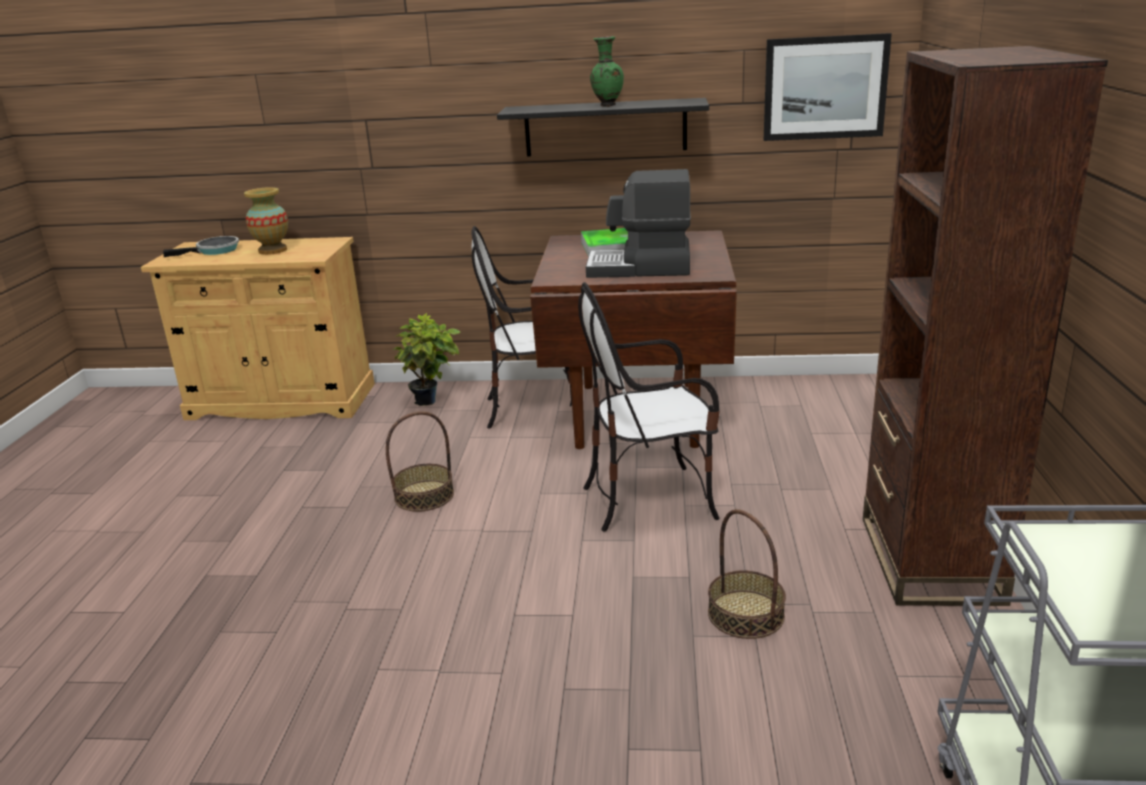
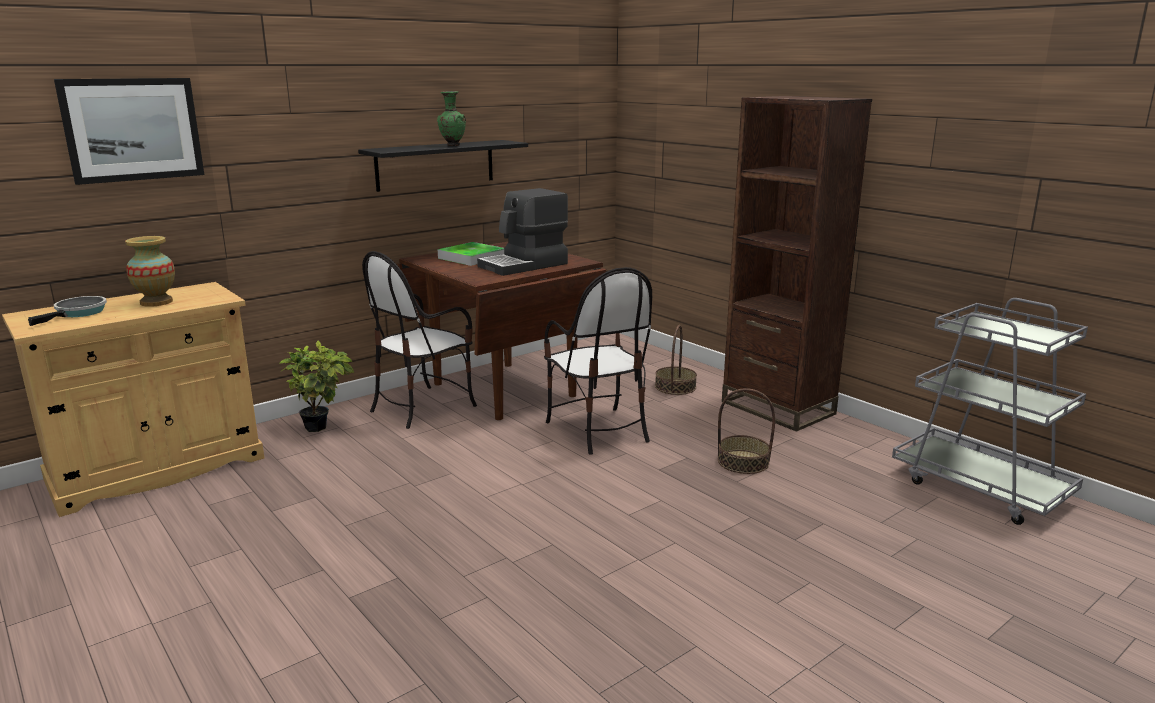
camera: 45 degrees left, 5 degrees down
(424, 495) = (438, 482): basket -> basket (675, 387)
(650, 499) = (598, 430): chair -> chair turned 60 degrees counterclockwise
(825, 88) = (571, 132): picture -> picture (132, 129)

